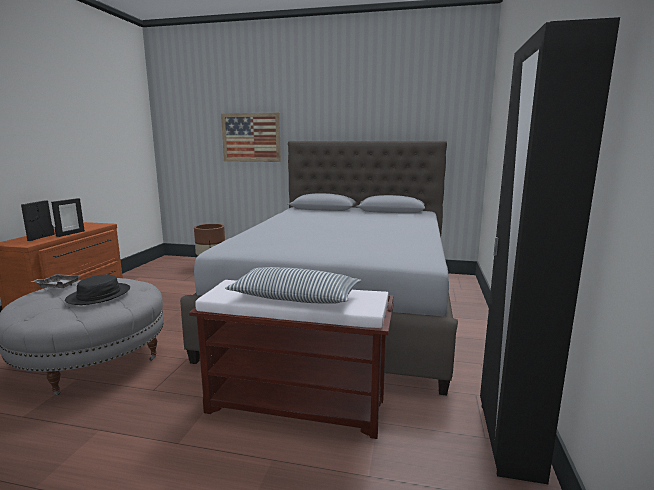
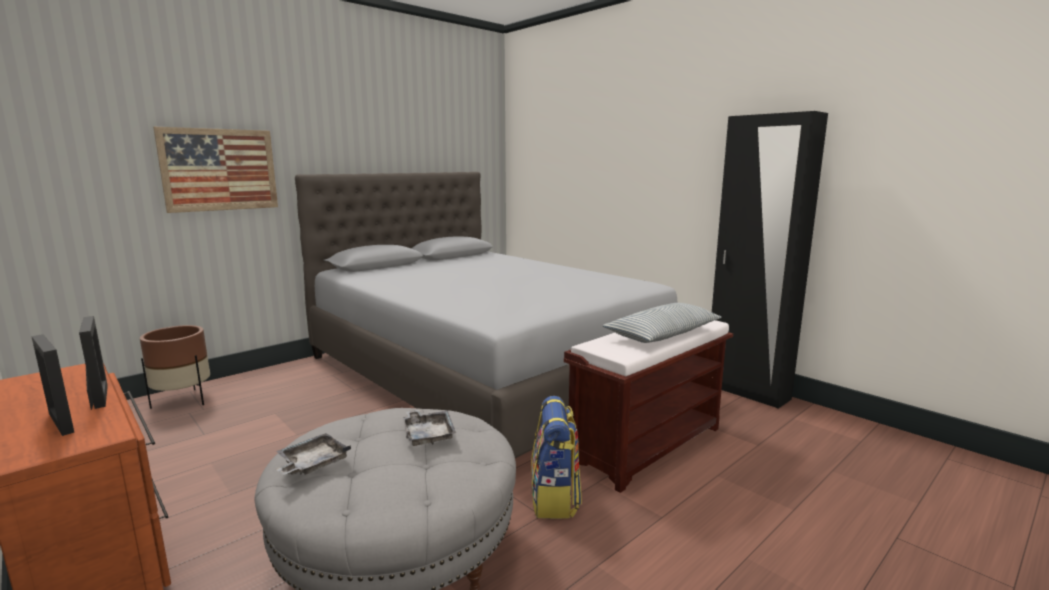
camera: 55 degrees left, 0 degrees up
(99, 295) = (428, 434): black hat -> grey tray
(178, 388) = (555, 499): none -> backpack

